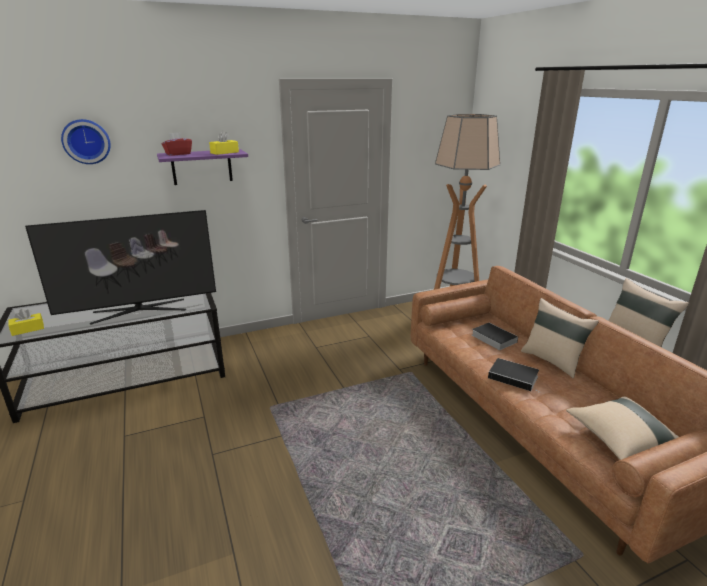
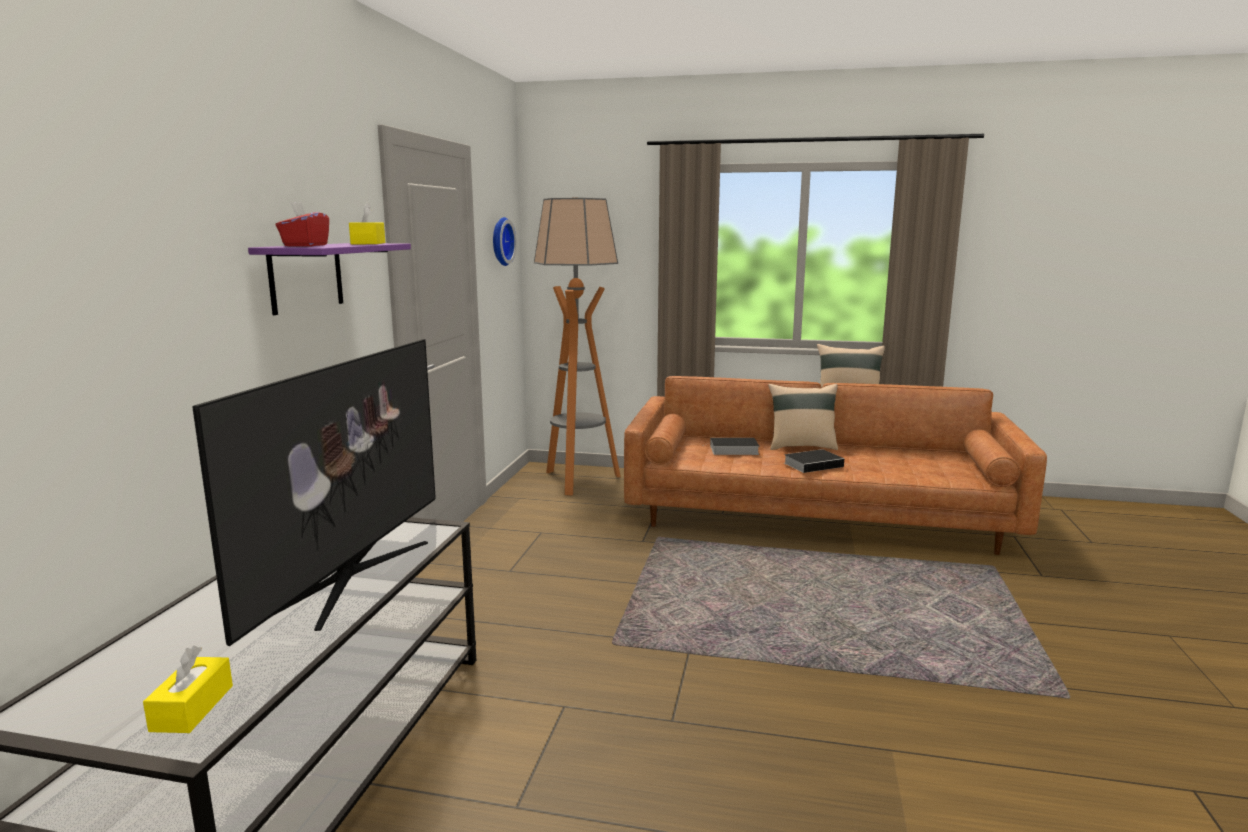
camera: 55 degrees left, 10 degrees down
(86, 141) = (136, 214): wall clock -> wall clock (500, 241)
(620, 440) = (938, 466): beige pillow -> none

